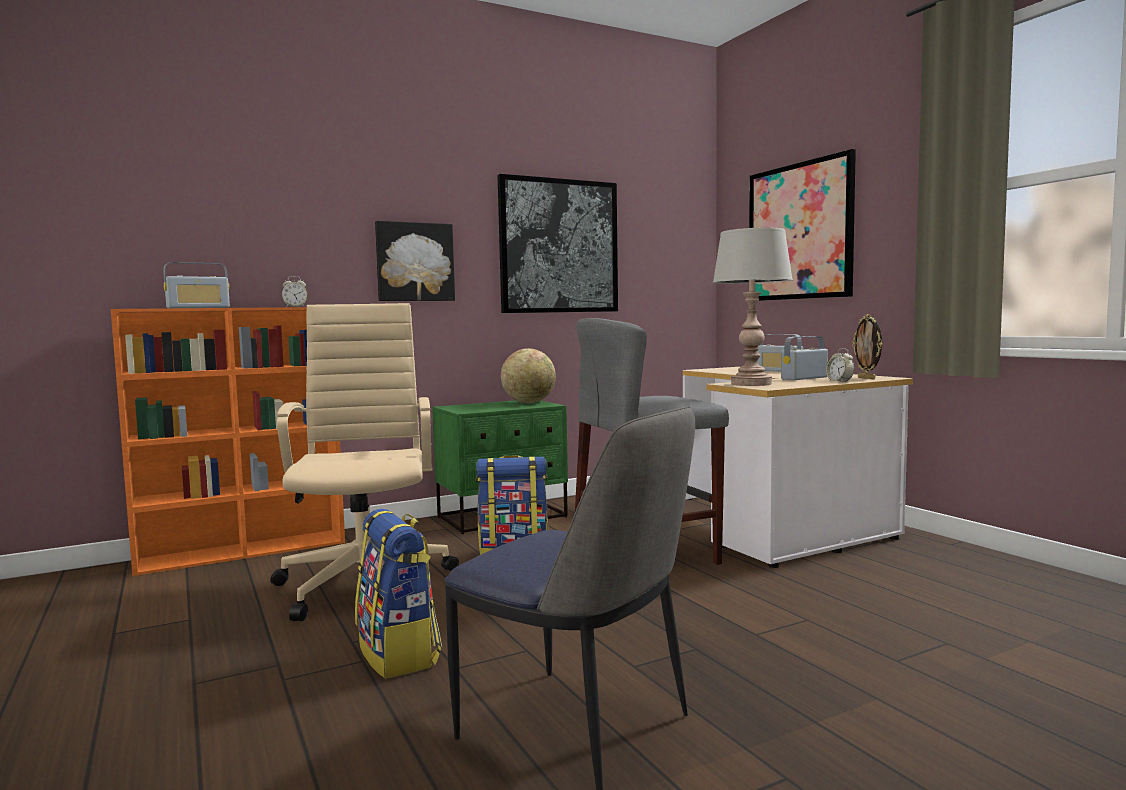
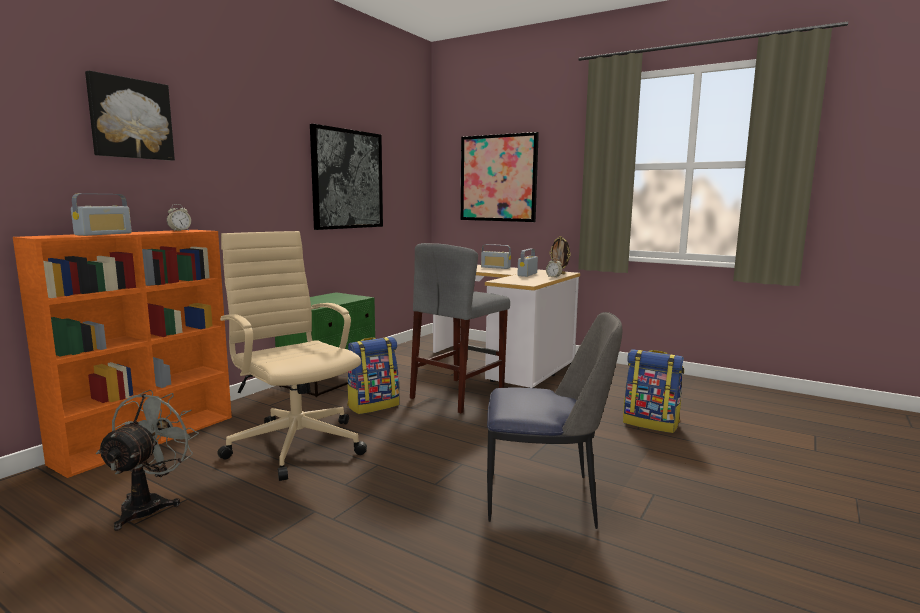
camera: 30 degrees left, 5 degrees up
(152, 617) = (150, 505): none -> grey fan
(399, 654) = (389, 484): backpack -> backpack (651, 423)
(414, 262) = (256, 191): picture -> picture (130, 119)
(529, 403) = (342, 296): globe -> none
(751, 384) = (512, 281): grey table lamp -> none

